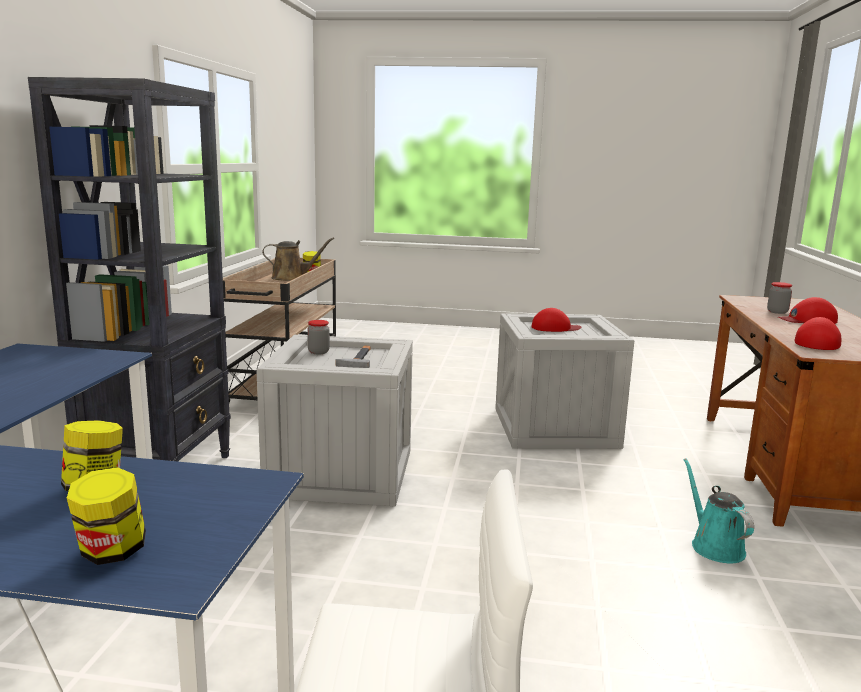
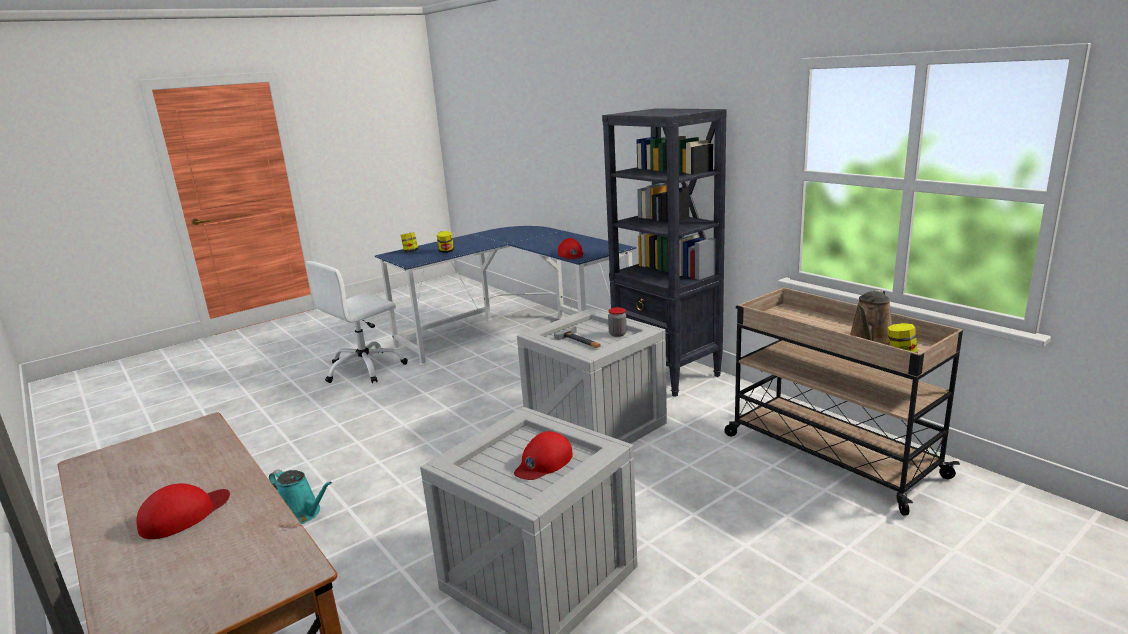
camera: 135 degrees right, 5 degrees up
(777, 312) = (227, 527): jar -> none
(817, 342) = (192, 447): red cap -> red cap (571, 254)

